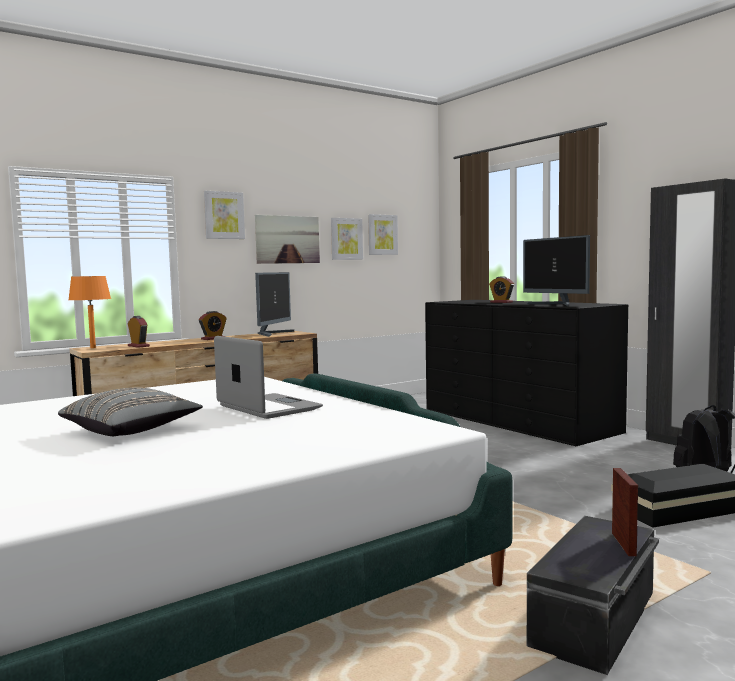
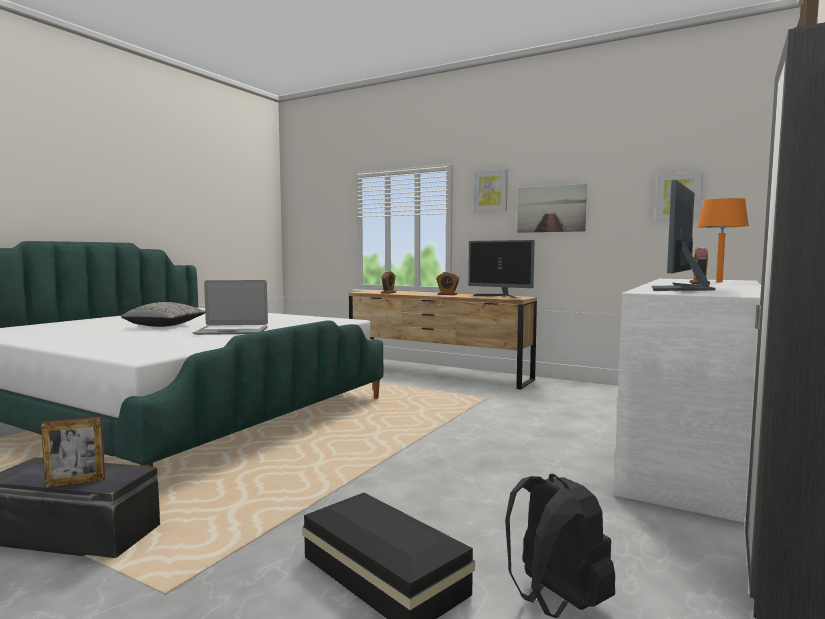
camera: 65 degrees right, 0 degrees up
(93, 347) = (373, 291): orange table lamp -> orange table lamp (719, 282)
(268, 407) = (232, 331): laptop -> laptop turned 60 degrees clockwise
(272, 334) = (500, 296): monitor -> monitor turned 45 degrees clockwise
(346, 239) = (623, 204): picture -> none
(517, 420) = (691, 453): black dresser -> white dresser

